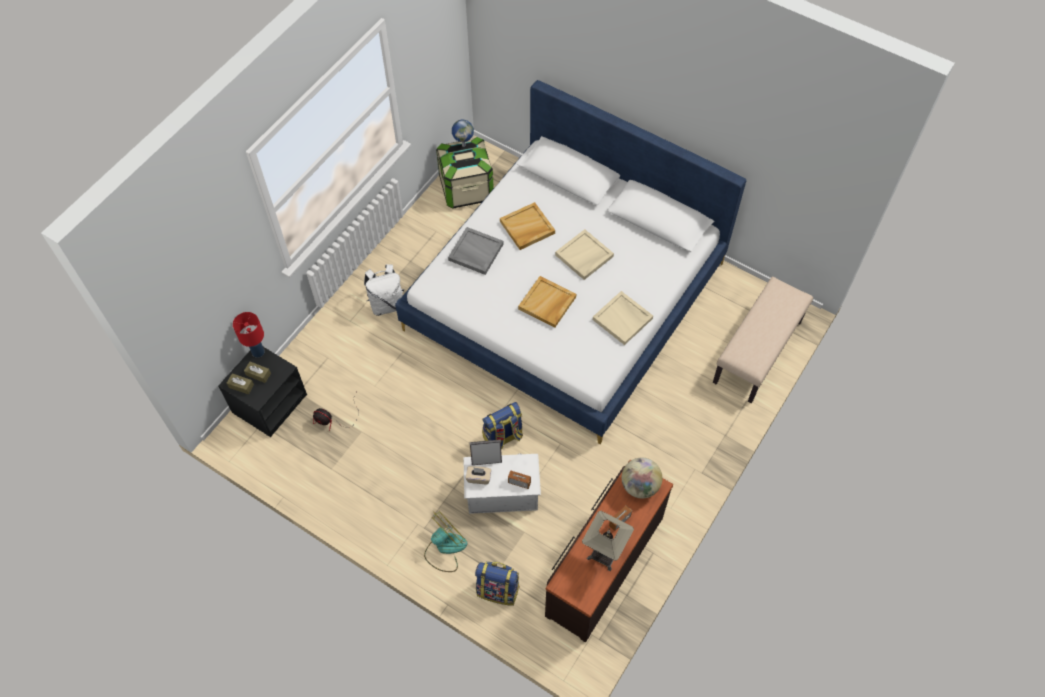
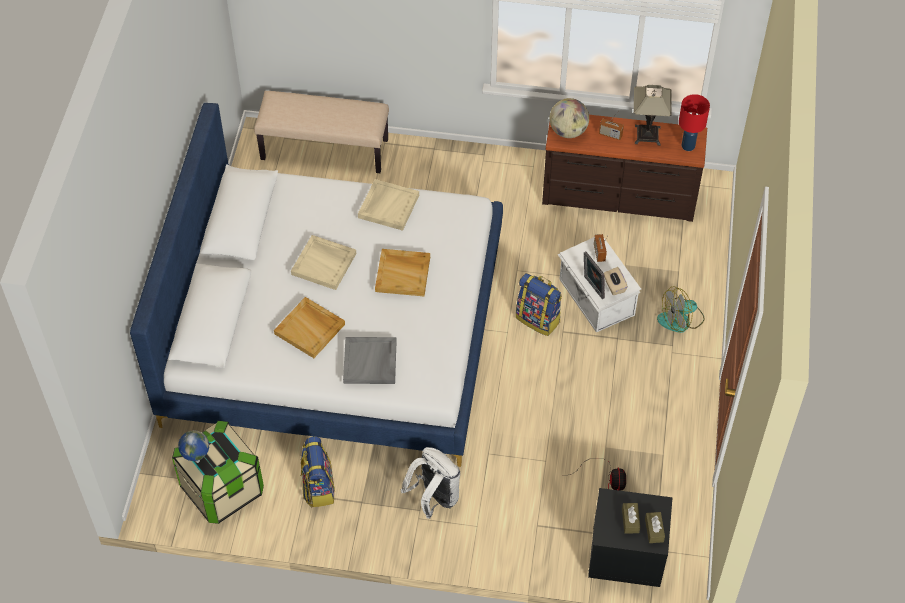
camera: 115 degrees left, 5 degrees down
(258, 351) = (603, 537): red table lamp -> red table lamp (688, 146)
(445, 548) = (681, 320): fan -> fan turned 45 degrees counterclockwise
(498, 590) = (692, 263): backpack -> backpack (318, 487)

